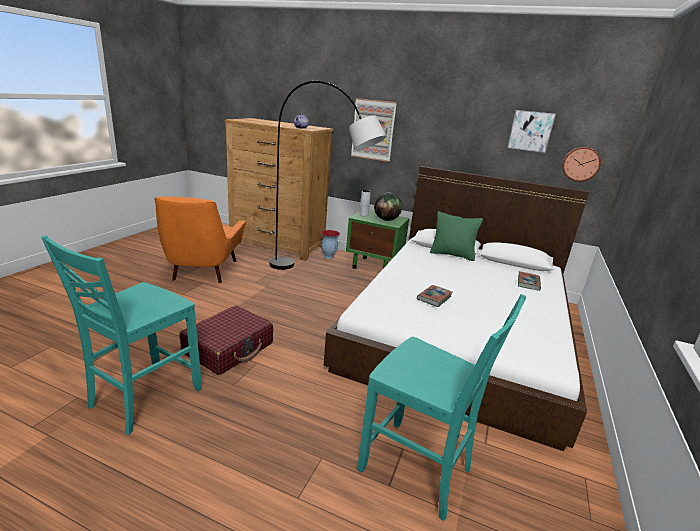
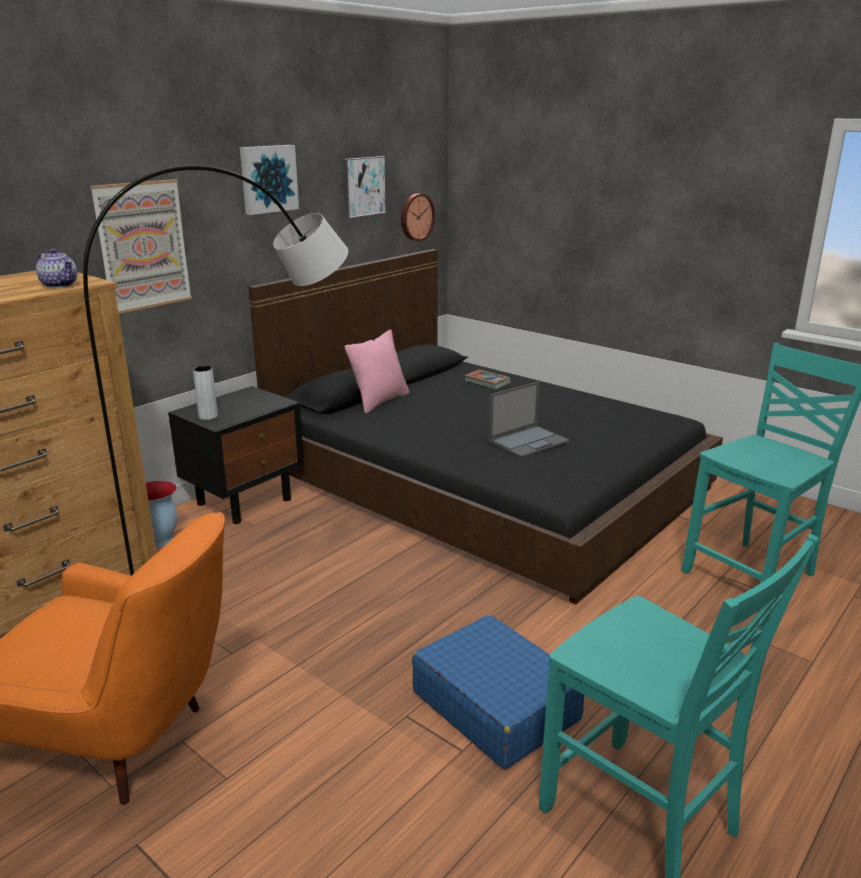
camera: 70 degrees left, 0 degrees up
(229, 348) = (495, 705): red suitcase -> blue suitcase
(374, 266) = (245, 500): green nightstand -> black nightstand
(386, 220) = (251, 403): globe -> none
(434, 298) = (529, 441): book -> laptop
(452, 255) = (379, 401): green pillow -> pink pillow
(453, 112) = (268, 179): none -> picture
(461, 329) = (484, 479): white bed -> black bed

